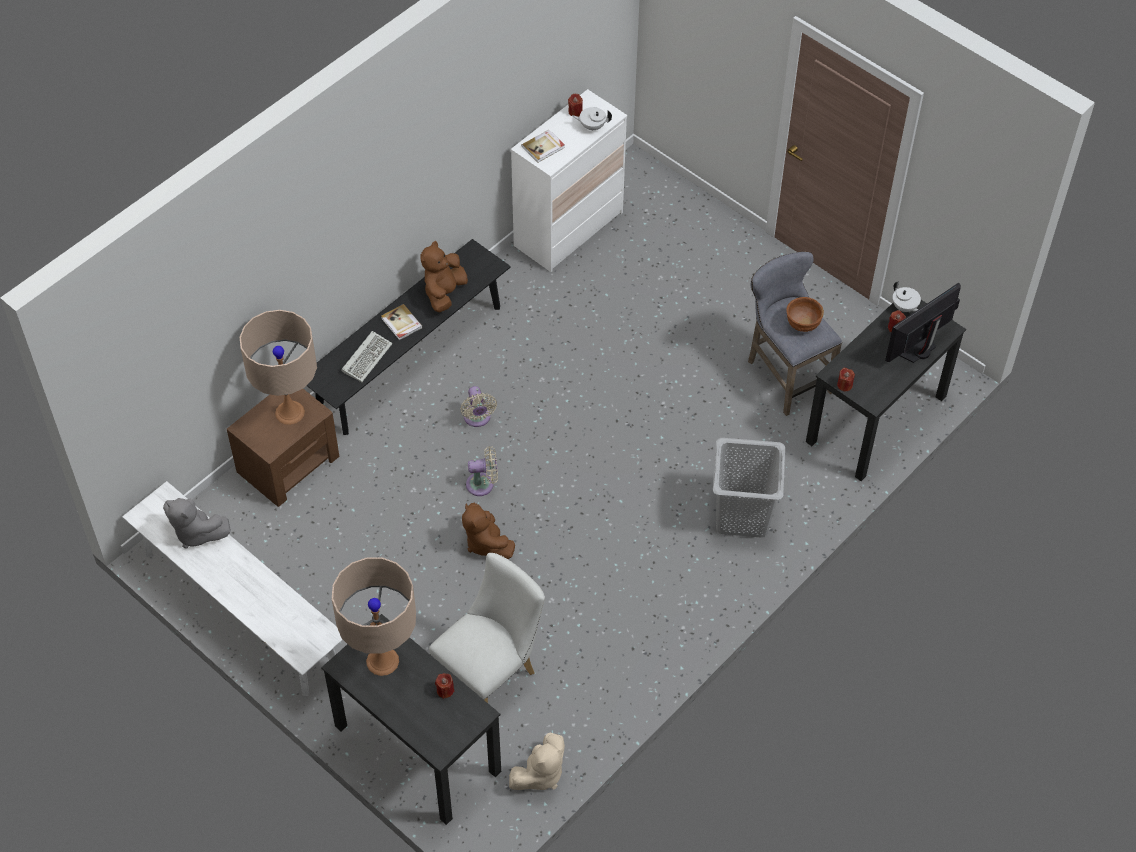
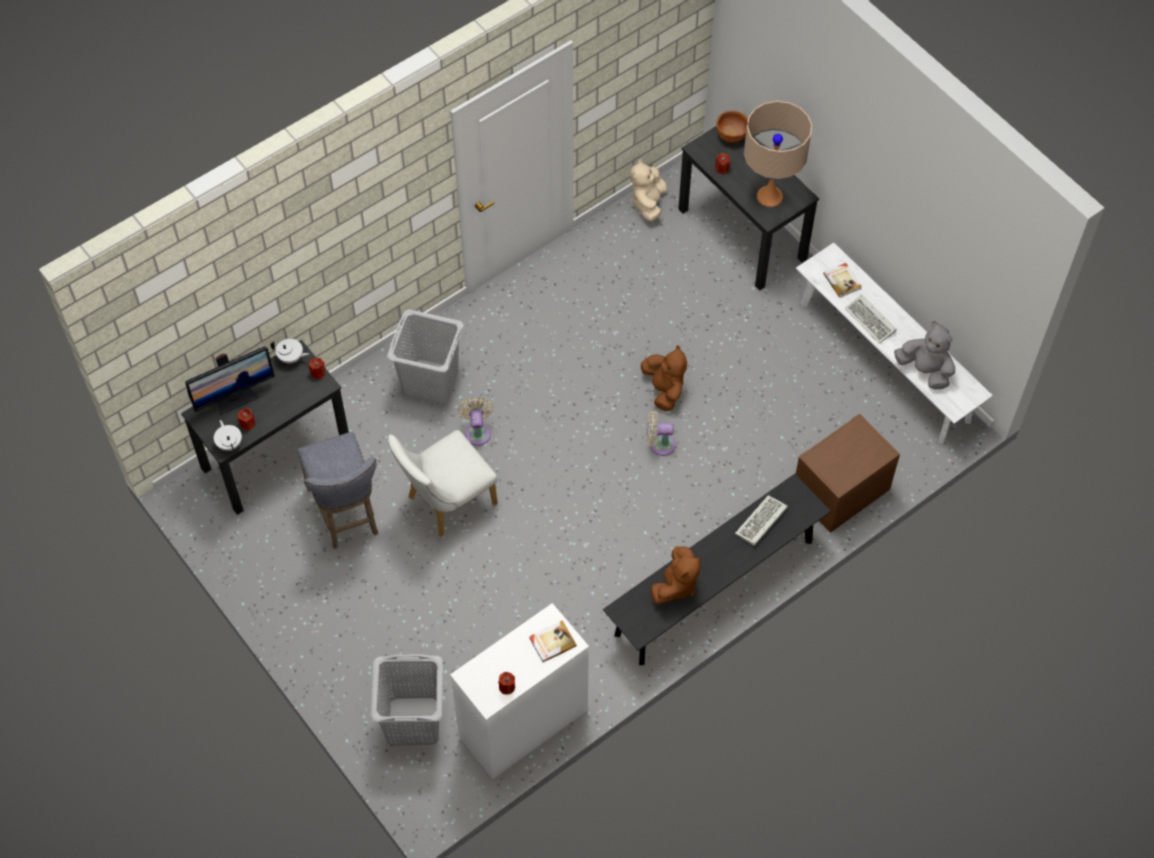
camera: 170 degrees left, 5 degrees up
(256, 581) = (871, 321): none -> keyboard
(290, 412) = (839, 461): beige table lamp -> none
(401, 323) = (723, 556): book -> book (842, 281)
(477, 418) = (655, 511): beige fan -> beige fan (477, 431)
(491, 672) = (675, 281): white chair -> white chair (446, 503)
(540, 774) = (648, 203): beige plush toy -> beige plush toy turned 45 degrees counterclockwise
(592, 126) = (492, 663): white teapot -> white teapot (291, 358)
(666, 219) = (412, 722): none -> grey laundry basket
(802, 324) = (331, 460): brown bowl -> brown bowl (731, 136)

